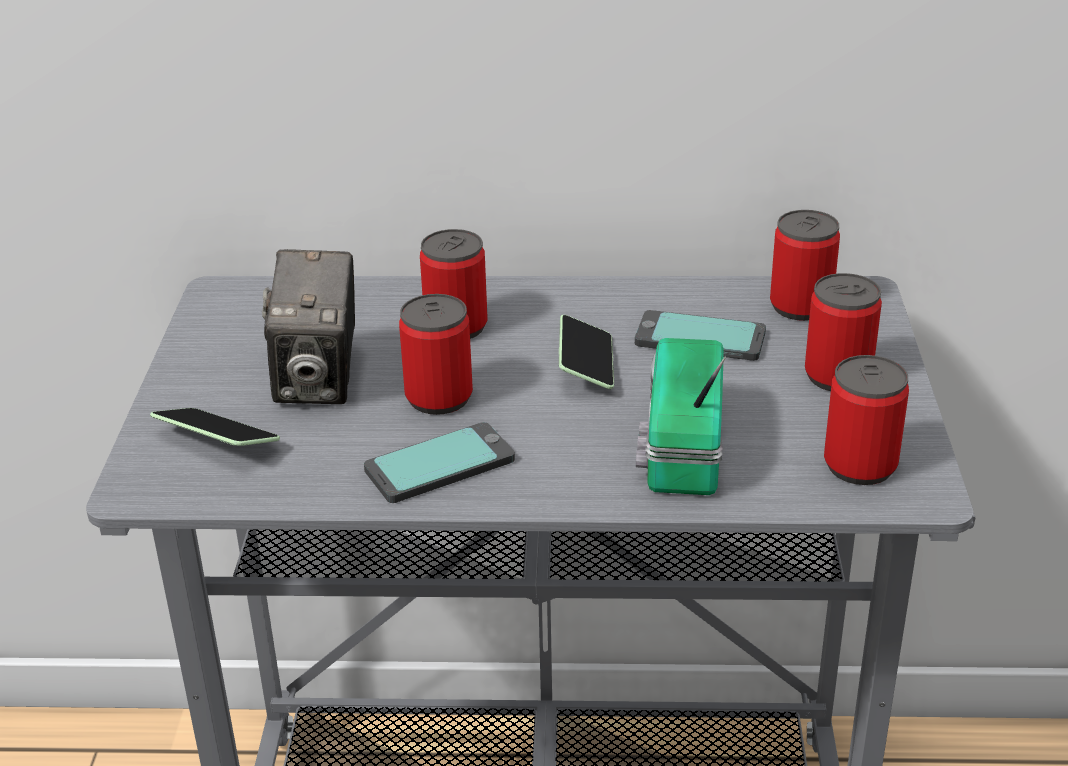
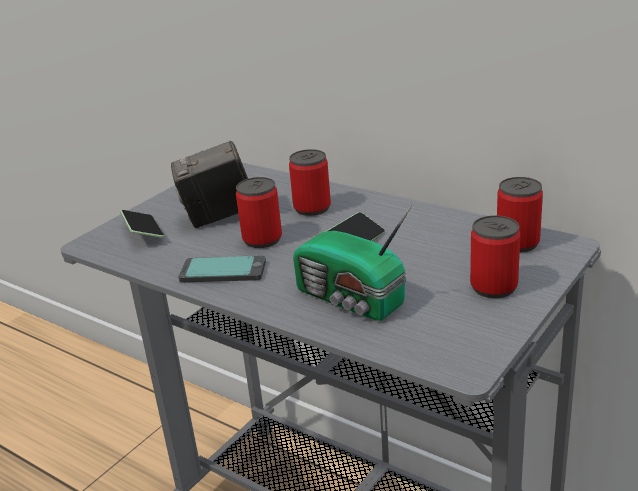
camera: 35 degrees right, 5 degrees down
(318, 380) = (219, 217): camera -> camera turned 45 degrees clockwise
(680, 449) = (351, 300): radio -> radio turned 90 degrees counterclockwise
(700, 339) = (434, 246): phone -> none
(860, 465) = (445, 340): can -> none

